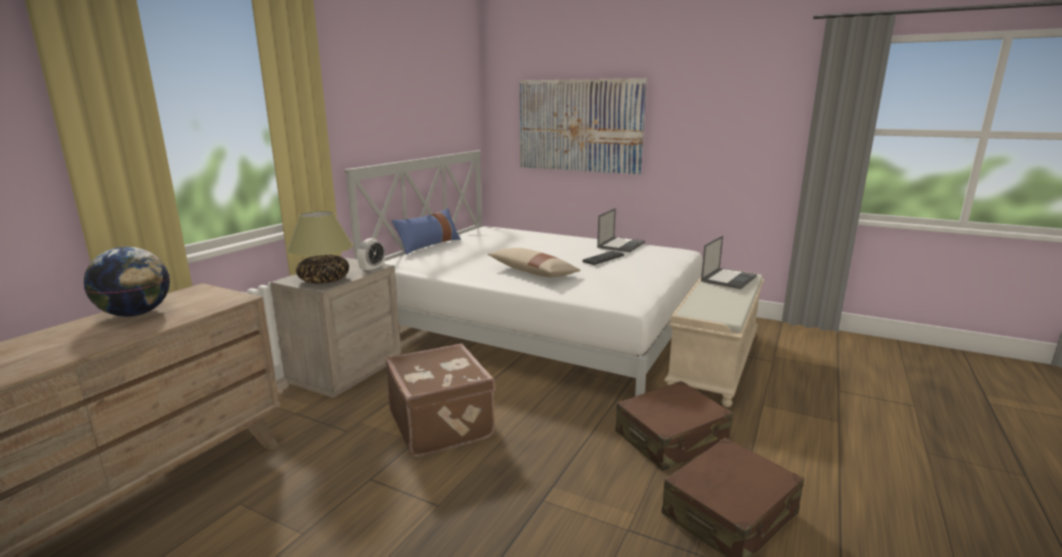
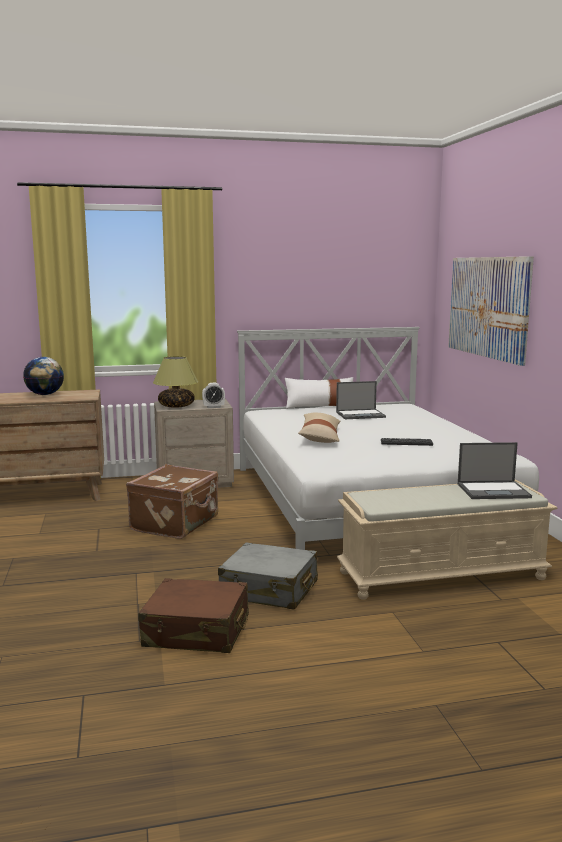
camera: 50 degrees right, 5 degrees down
(429, 245) = (319, 406): blue pillow -> white pillow
(621, 245) = (464, 439): laptop -> laptop (361, 415)
(671, 438) = (269, 590): brown suitcase -> grey suitcase

